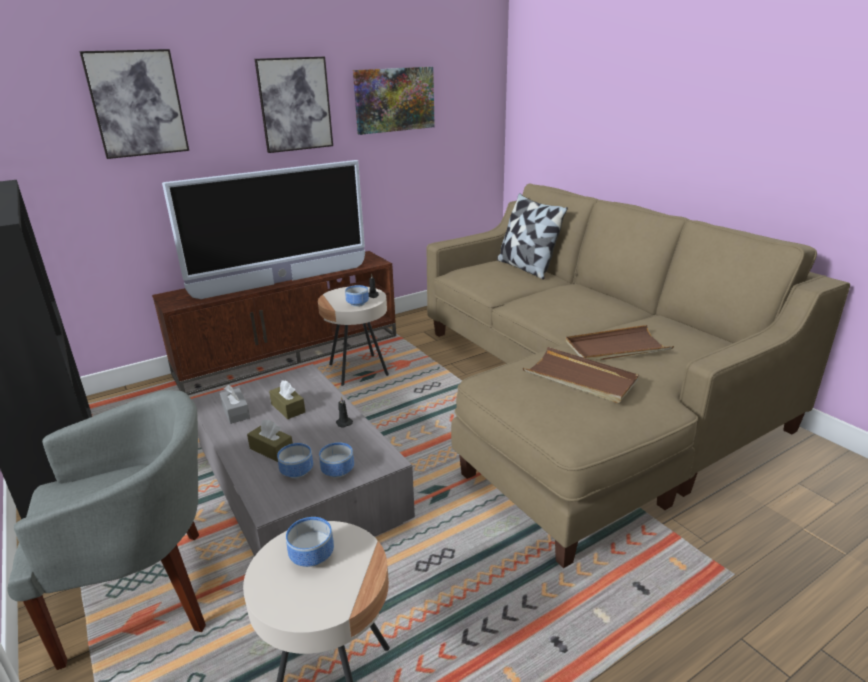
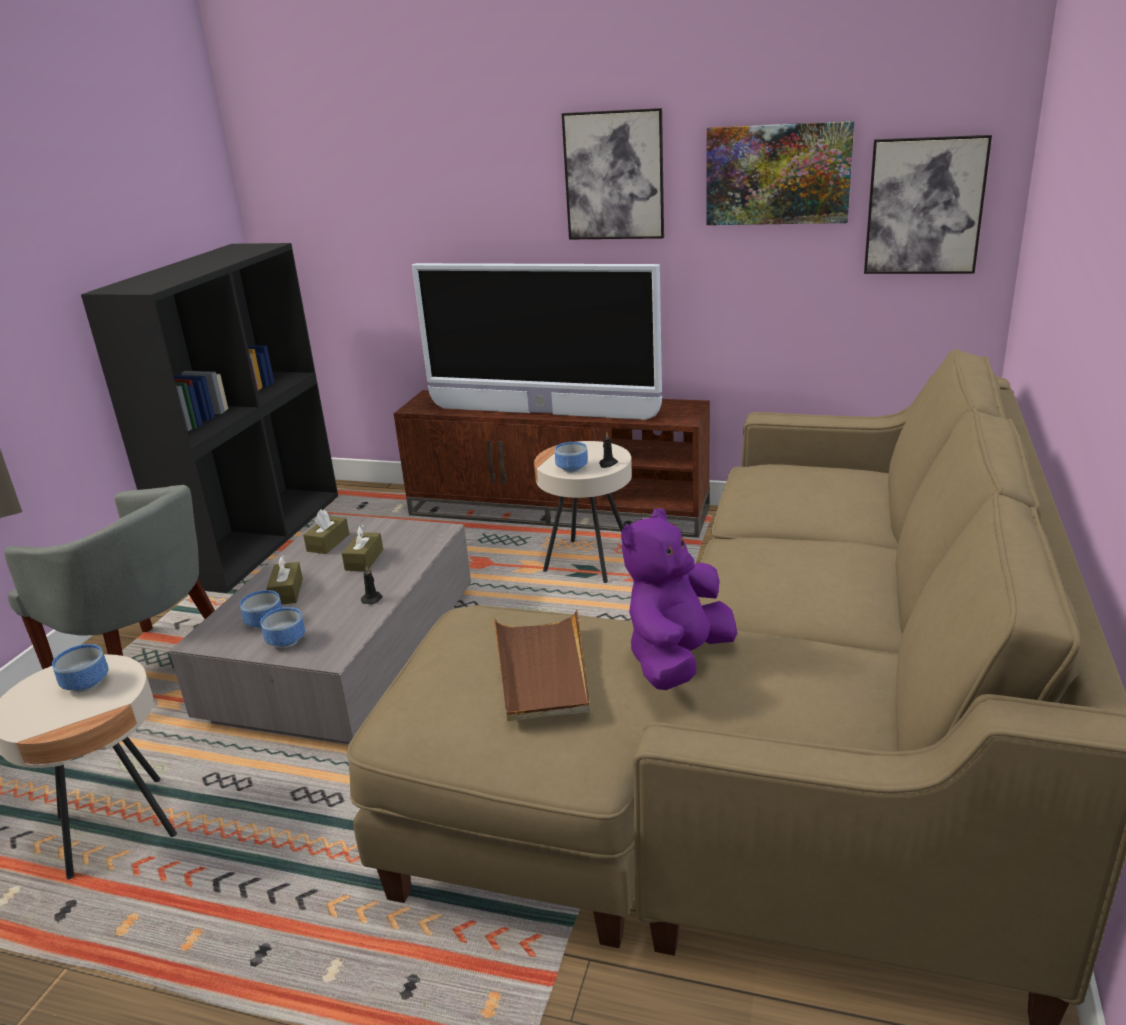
camera: 50 degrees right, 0 degrees up
(137, 104) = (425, 167): picture -> picture (924, 206)
(236, 412) = (328, 543): grey tissue box -> brown tissue box
(526, 268) = (869, 496): pillow -> none
(616, 348) = (677, 660): brown tray -> purple plush toy

